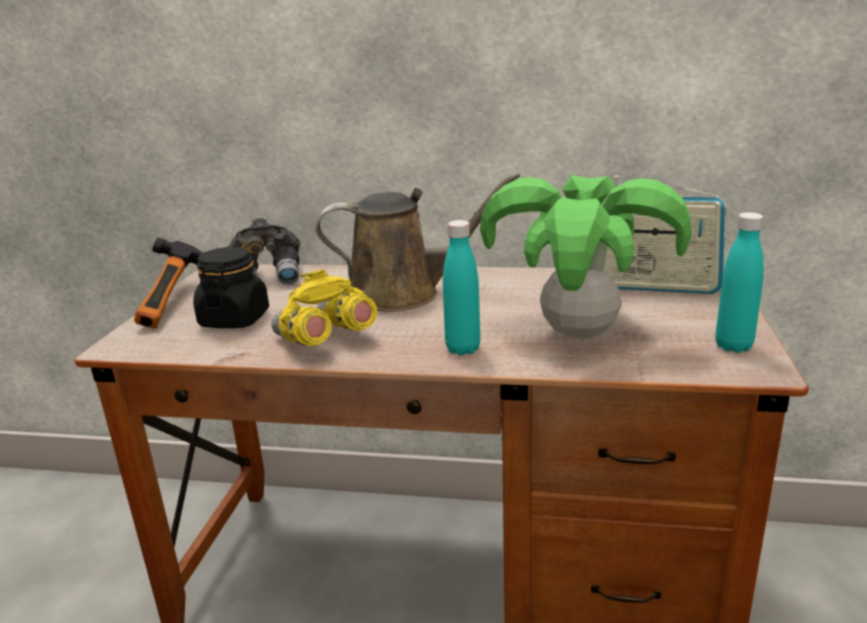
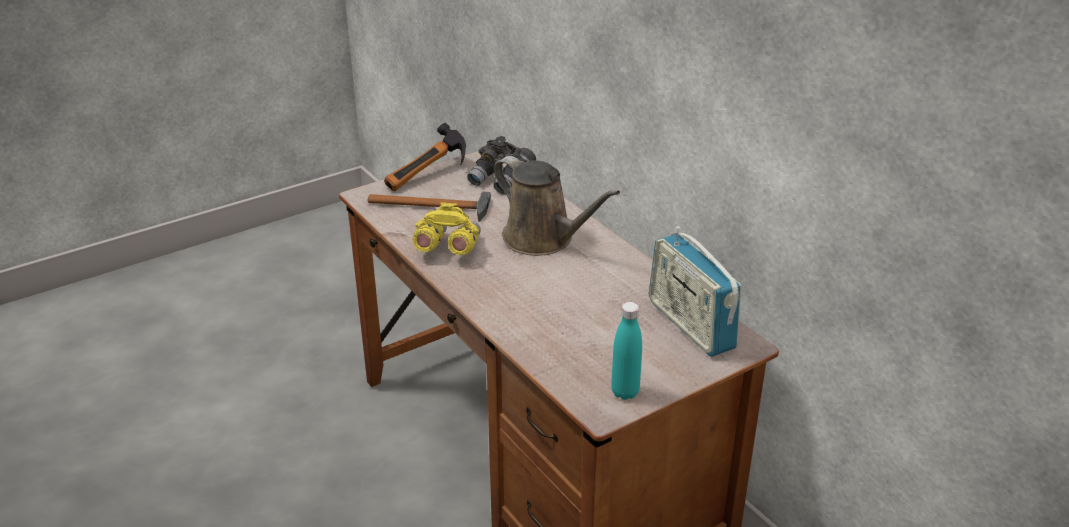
camera: 45 degrees right, 10 degrees up
(235, 319) = (435, 207): black jar -> hammer
(463, 349) = (495, 298): turquoise bottle -> none
(579, 332) = (570, 328): potted plant -> none

